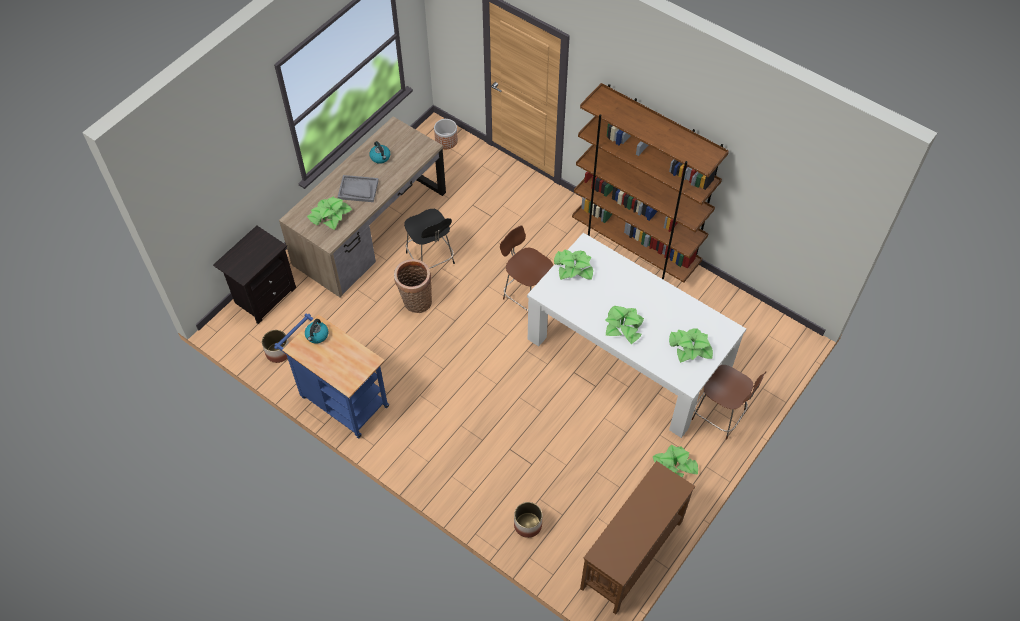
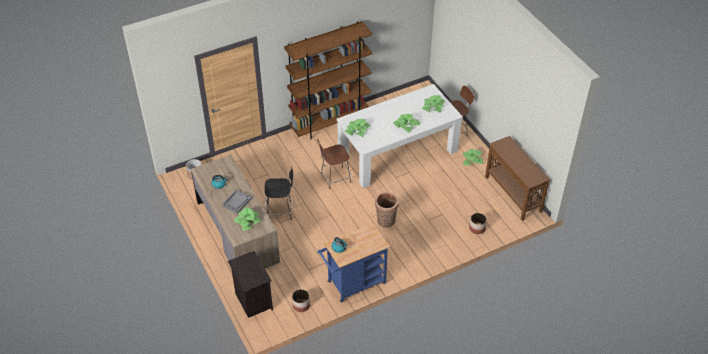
camera: 65 degrees left, 10 degrees down
(415, 302) = (306, 228): basket -> basket (385, 222)

